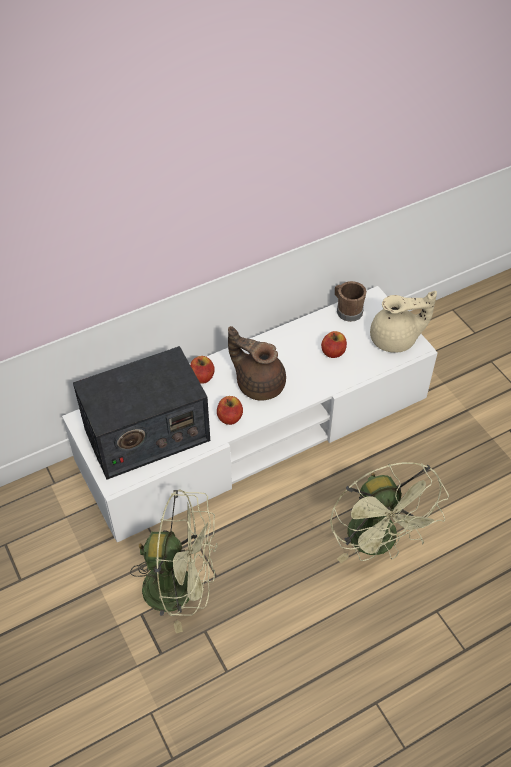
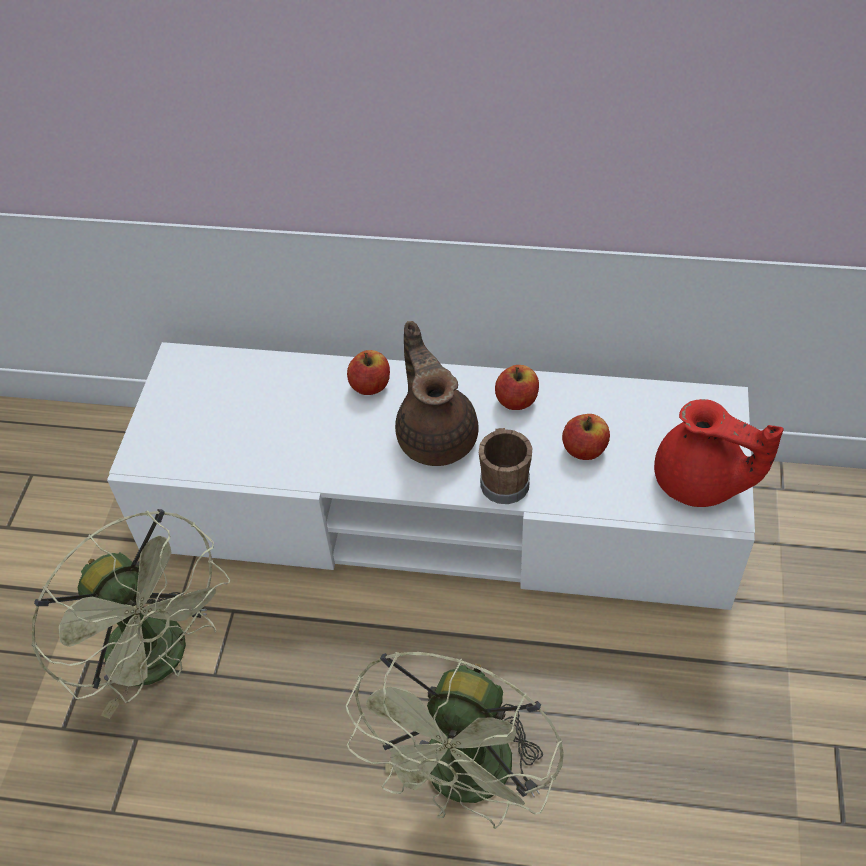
camera: 40 degrees right, 0 degrees up
(146, 434) = (231, 421): radio -> none
(230, 417) = (354, 460): apple -> apple (517, 400)
(347, 310) = (663, 399): brown mug -> brown mug (504, 479)
(395, 340) = (700, 483): beige teapot -> red teapot

